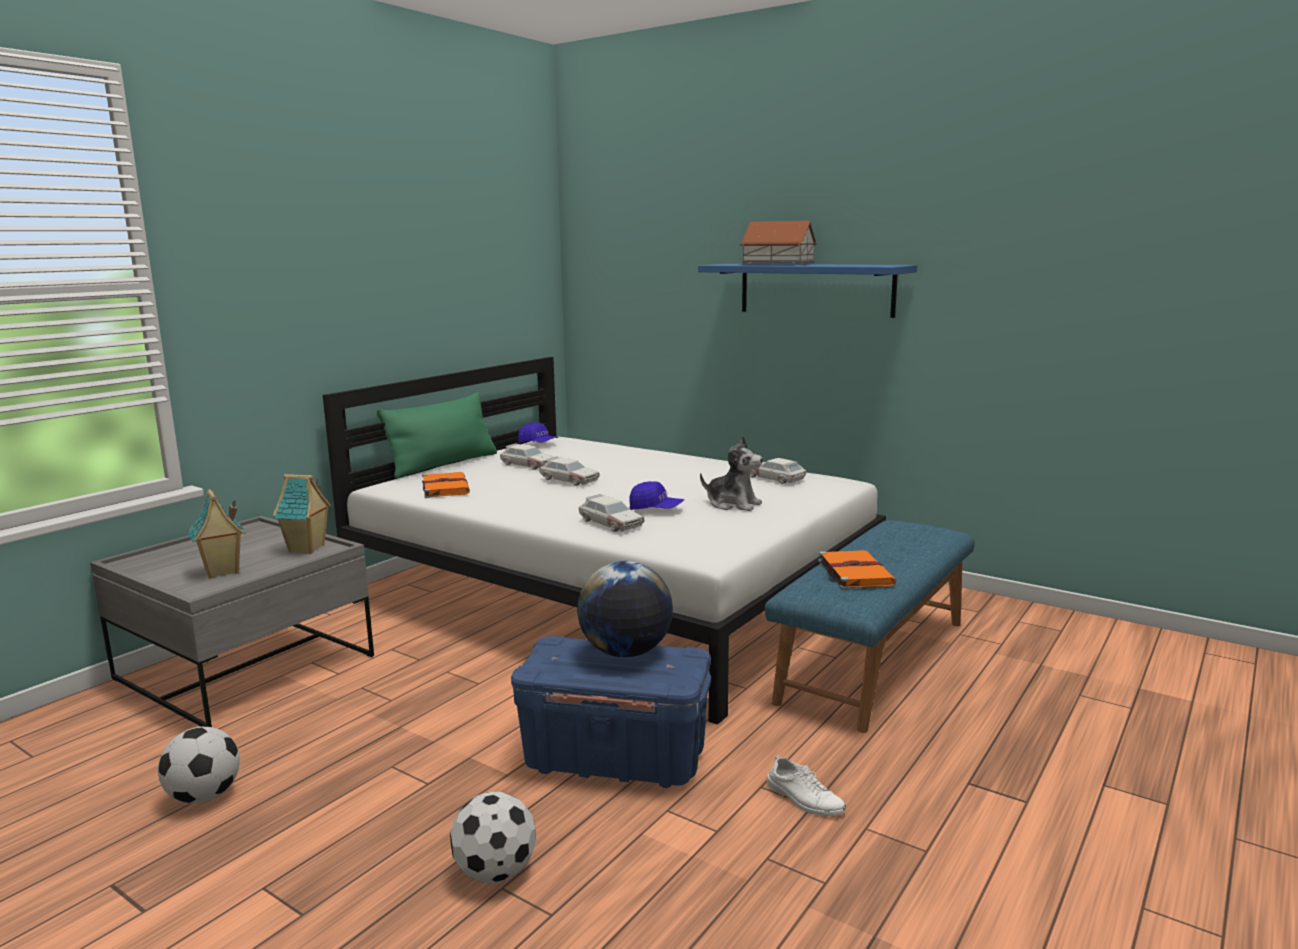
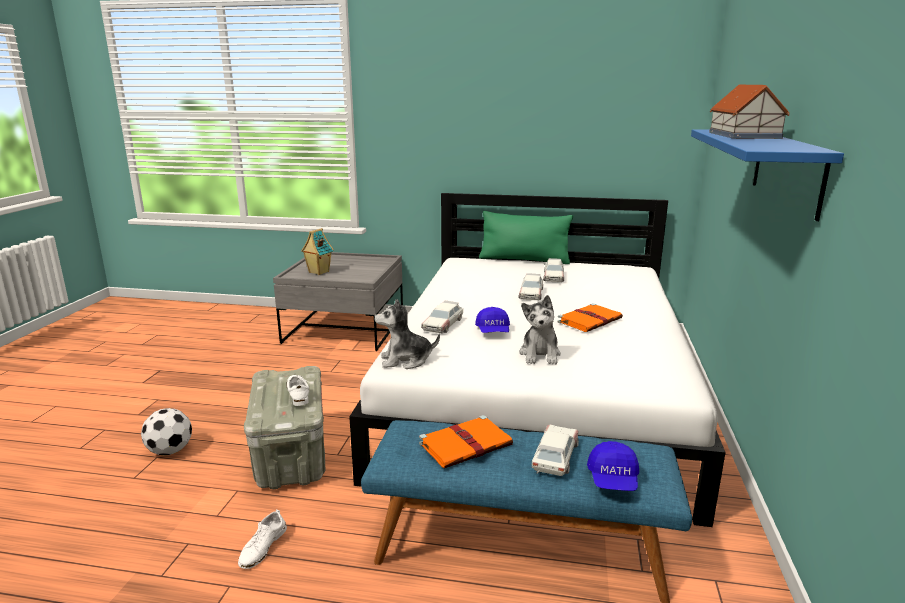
camera: 65 degrees right, 5 degrees up
(204, 796) = (225, 363): football -> none
(307, 549) = (362, 276): toy house -> none
(445, 487) = (473, 271): orange book -> orange book (590, 320)
(538, 444) = (612, 267): blue cap -> blue cap (613, 480)
(616, 759) = (292, 457): blue storage box -> grey storage box
(625, 652) = (298, 393): globe -> white shoe
(693, 551) = (405, 360): none -> plush toy
(775, 478) = (643, 357): toy car -> toy car (555, 457)

